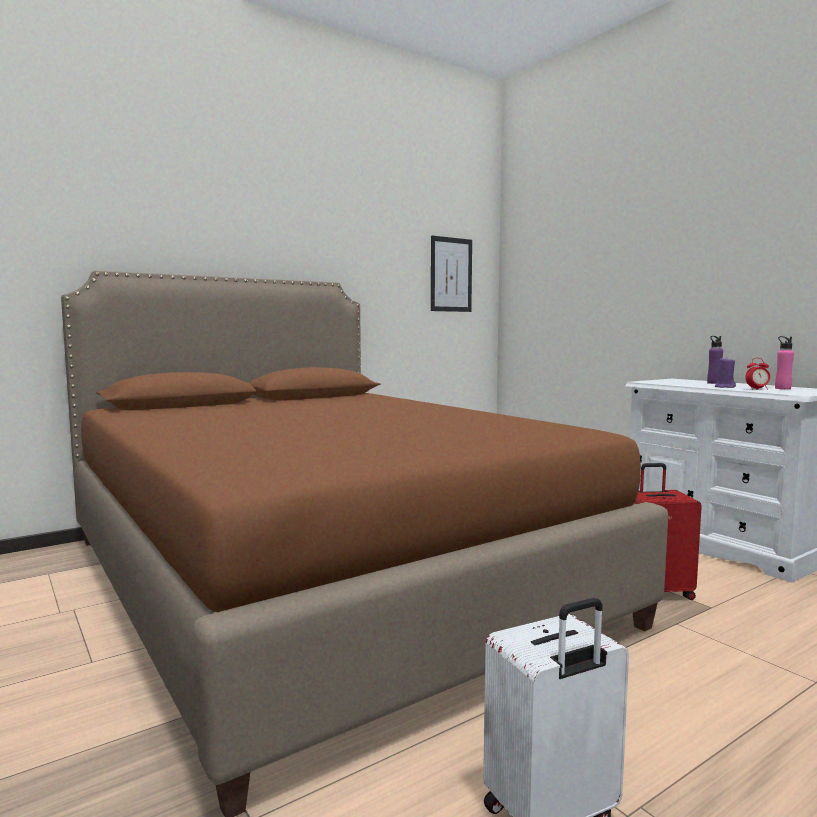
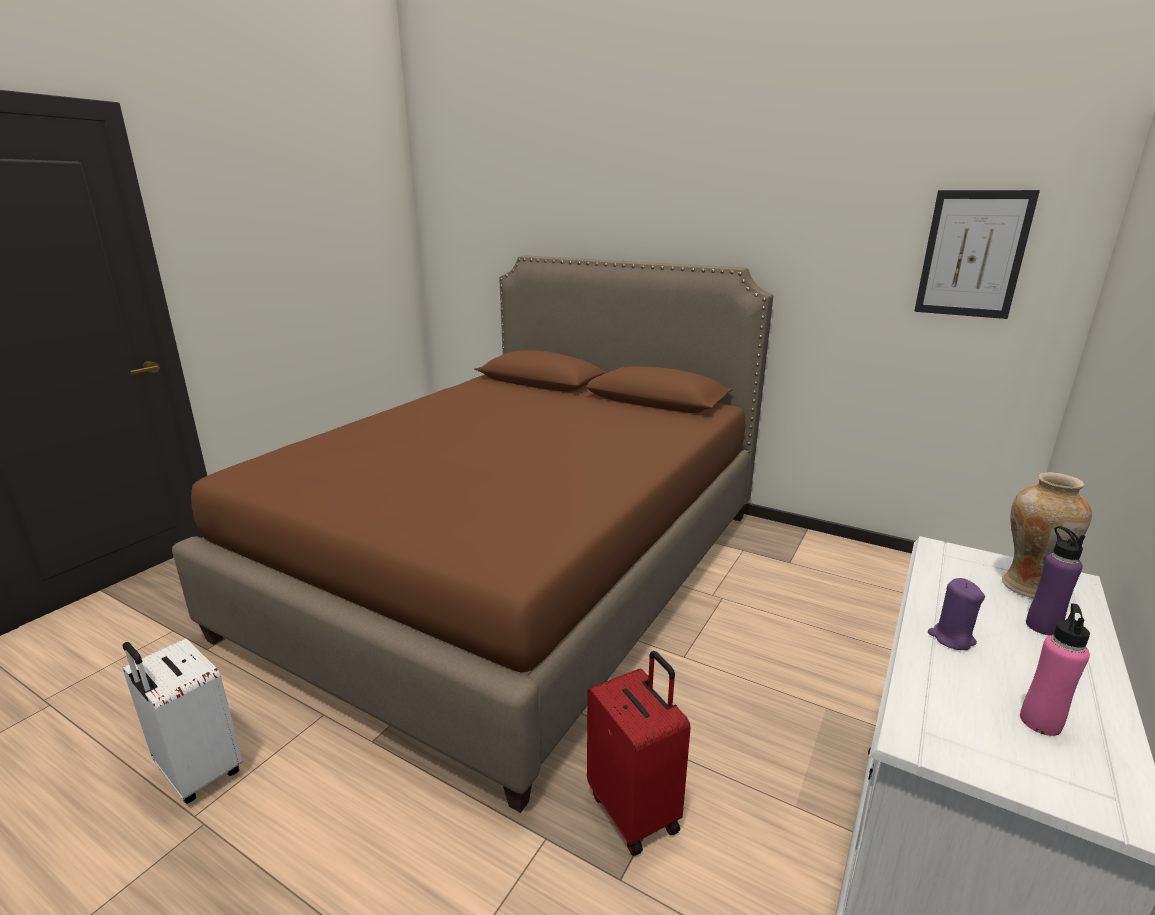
camera: 65 degrees right, 15 degrees up
(680, 381) = (1028, 586): none -> vase
(757, 389) = (953, 679): alarm clock -> none

